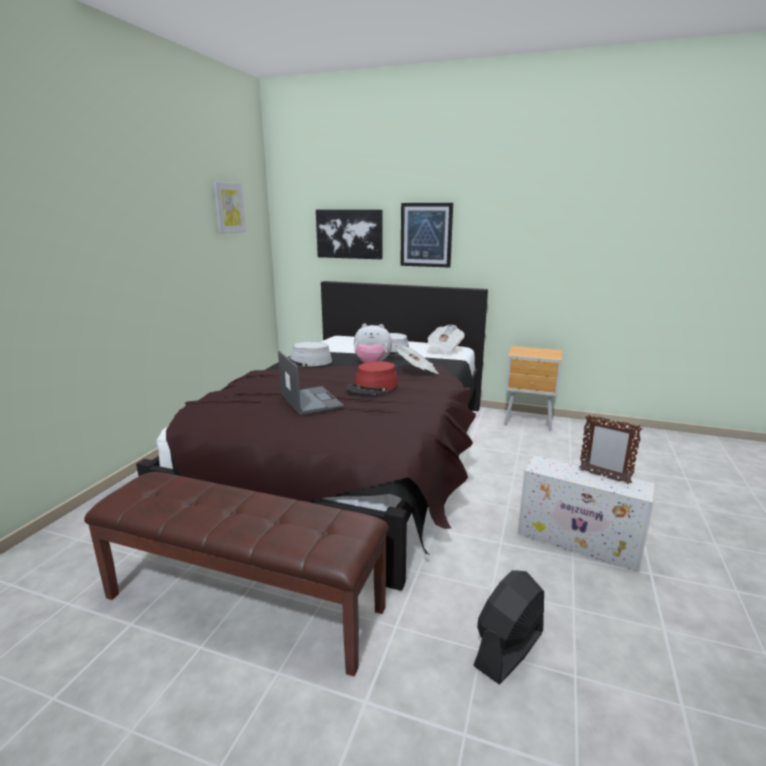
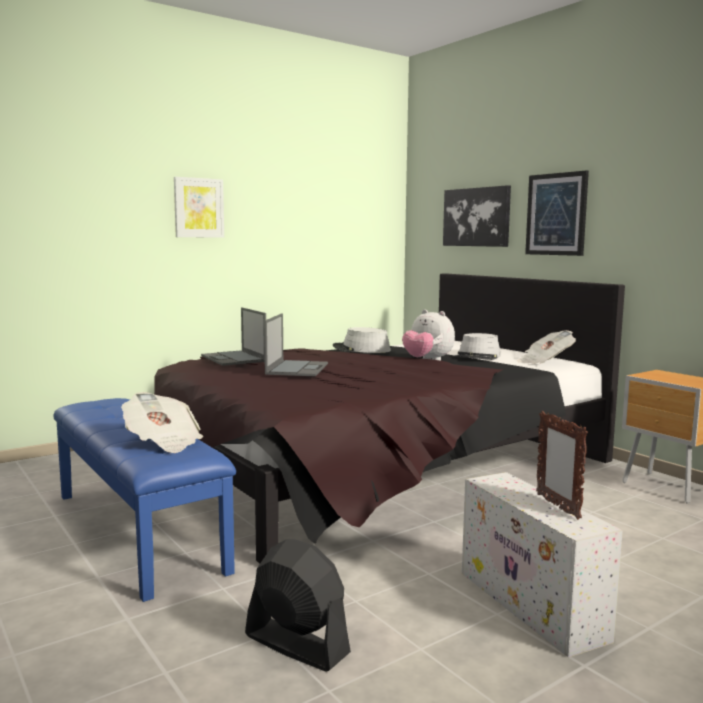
camera: 35 degrees right, 10 degrees down
(228, 208) = (344, 188): picture -> picture (198, 208)
(228, 399) = (234, 358): none -> laptop
(245, 602) = (139, 530): brown bench -> blue bench
(372, 387) = (377, 369): red hat -> none
(416, 371) = (457, 367): newspaper -> newspaper (163, 442)
(508, 649) = (296, 644): black fan -> black fan turned 45 degrees clockwise

